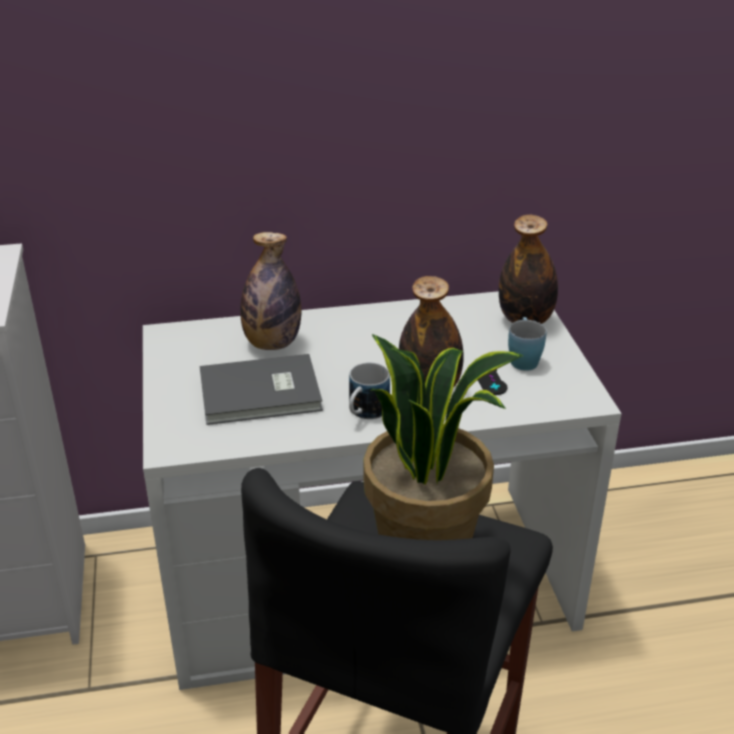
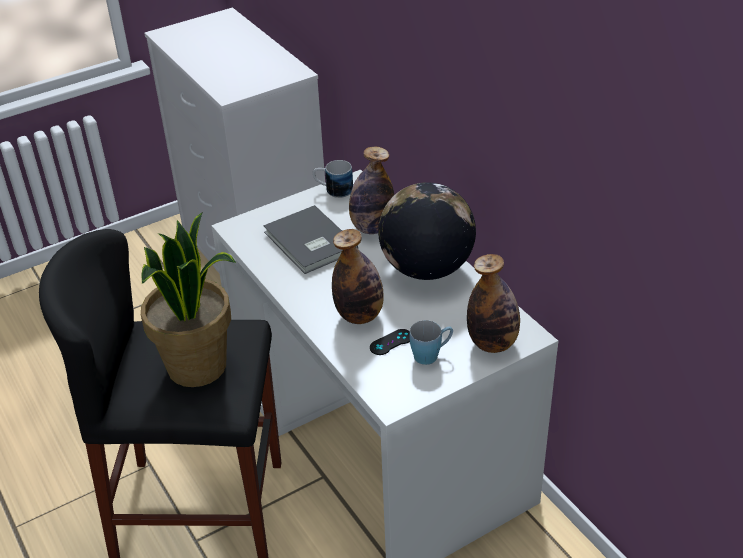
camera: 70 degrees right, 5 degrees up
(364, 413) = (312, 293): mug -> mug (333, 190)
(377, 327) = (426, 268): none -> globe

